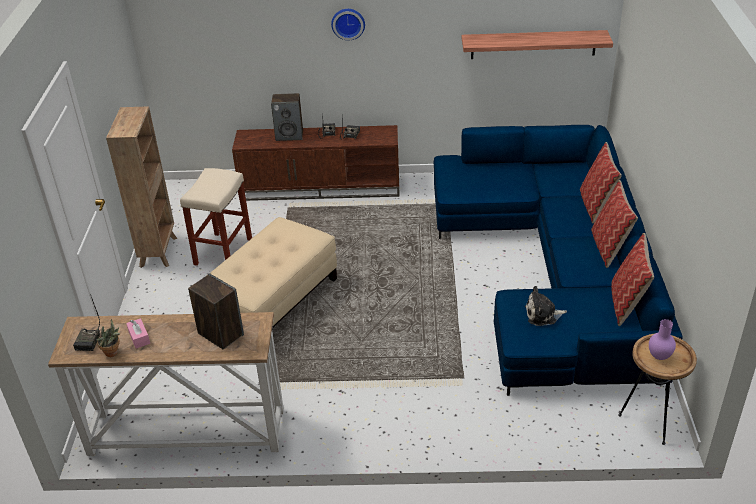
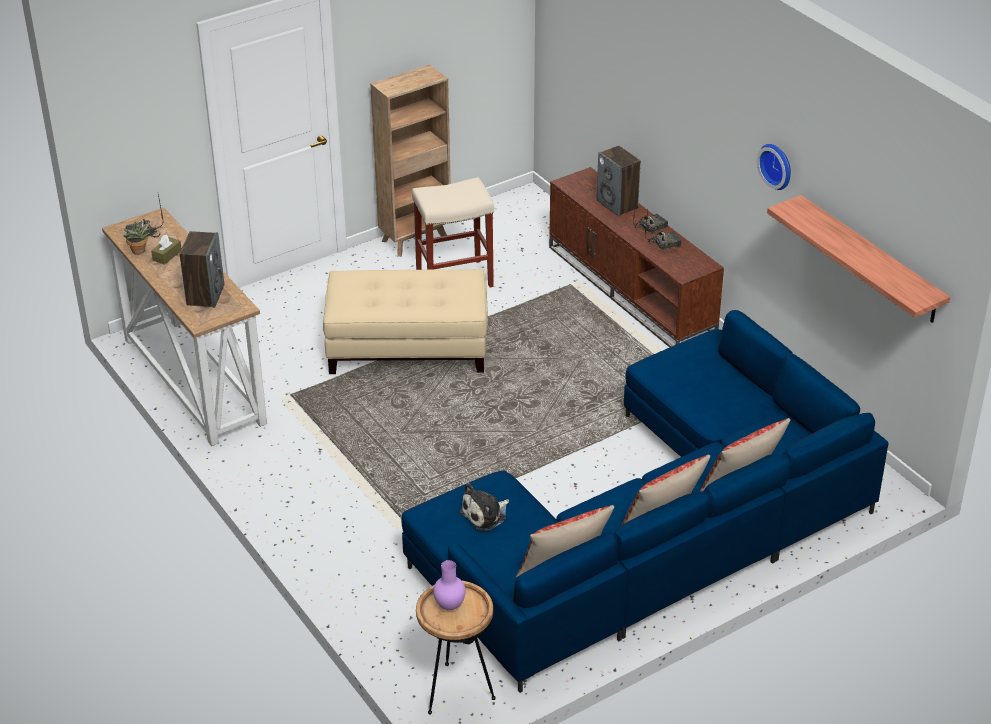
camera: 55 degrees right, 0 degrees up
(139, 337) = (167, 255): pink tissue box -> brown tissue box
(348, 23) = (701, 106): wall clock -> wall clock (777, 165)
(543, 315) = (485, 515): plush toy -> plush toy turned 90 degrees counterclockwise

